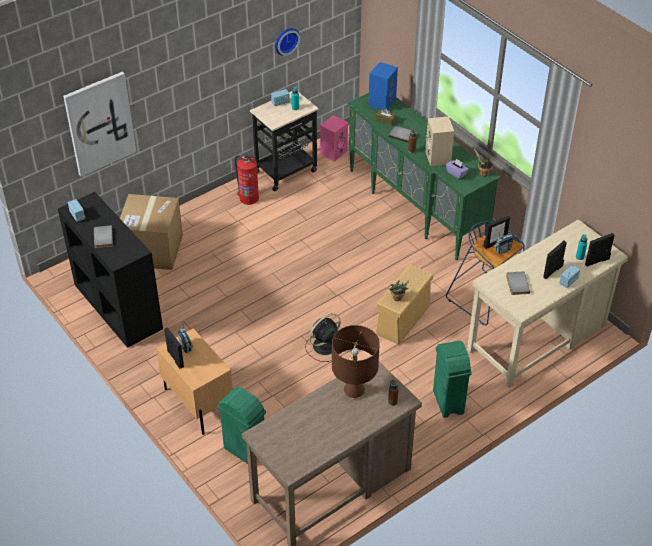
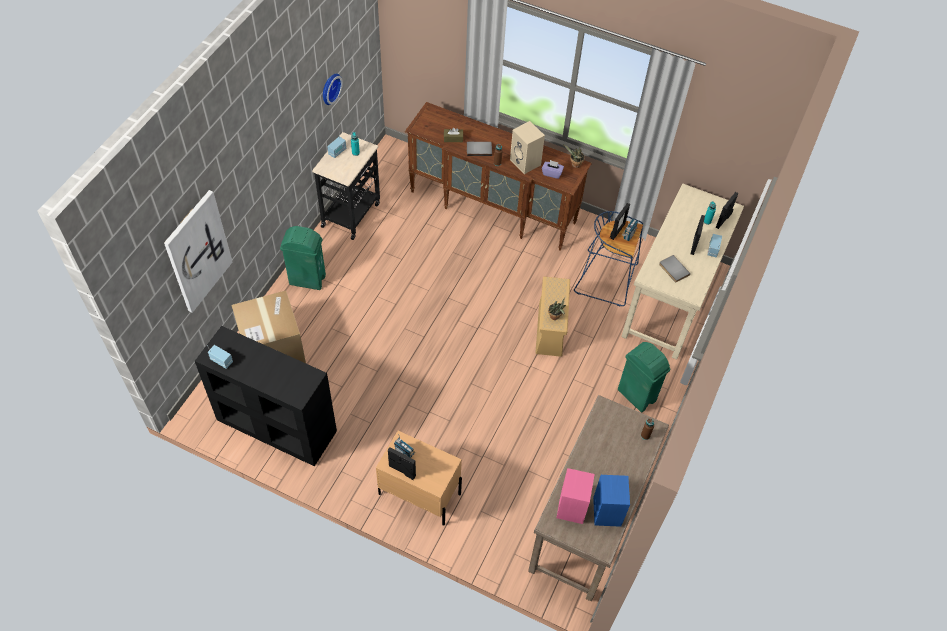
camera: 30 degrees left, 10 degrees up
(102, 237) = (265, 376): grey book -> none
(244, 450) = (491, 523): green trash can -> green trash can (307, 279)
(248, 198) = (332, 256): fire extinguisher -> none
(323, 346) = (497, 386): black fan -> none
(333, 152) = (383, 177): pink speaker -> pink speaker (571, 506)
(354, 391) = (606, 439): brown table lamp -> none
(382, 102) = (437, 119): blue speaker -> blue speaker (606, 510)
(415, 206) = (492, 208): green cabinet -> brown cabinet

